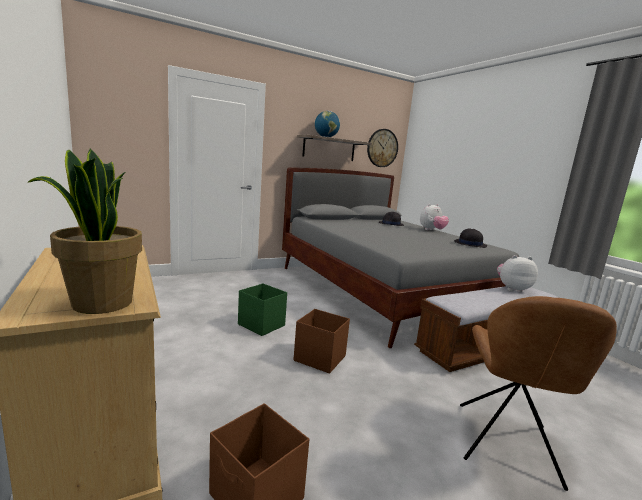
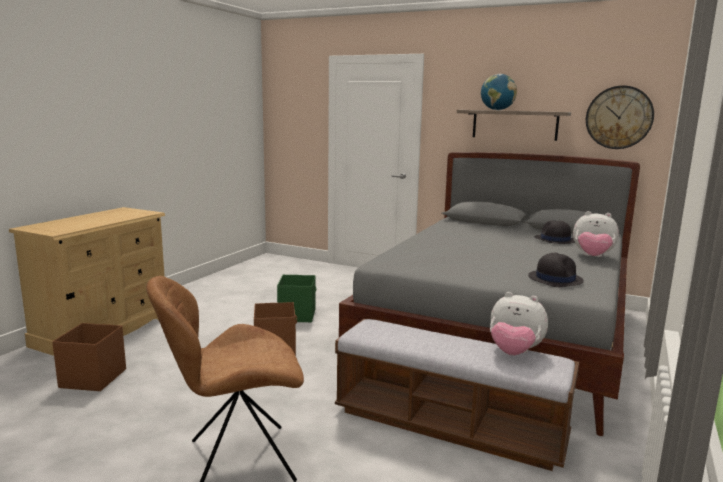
camera: 55 degrees right, 0 degrees up
(101, 303) = (51, 229): potted plant -> none
(512, 289) = (514, 352): plush toy -> plush toy turned 150 degrees clockwise

